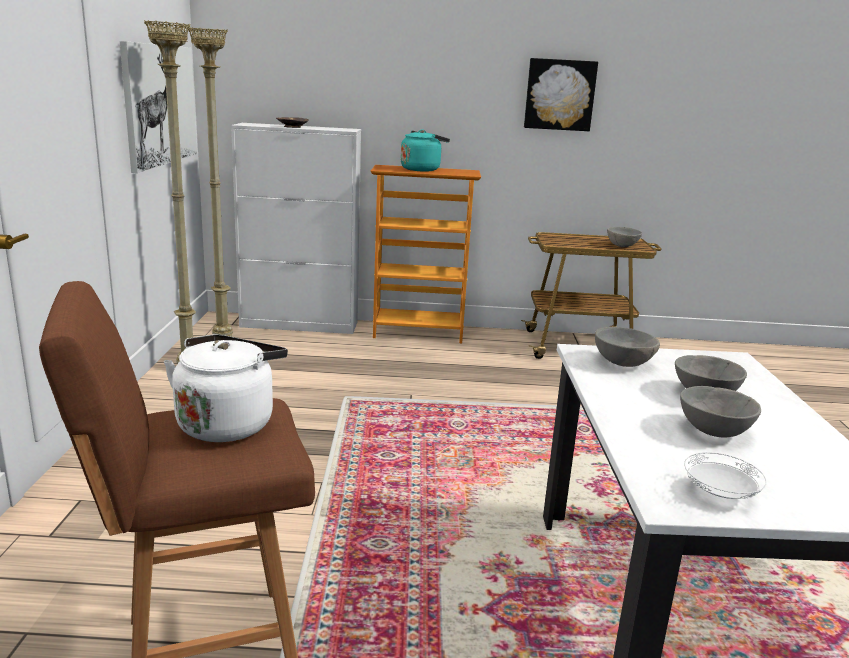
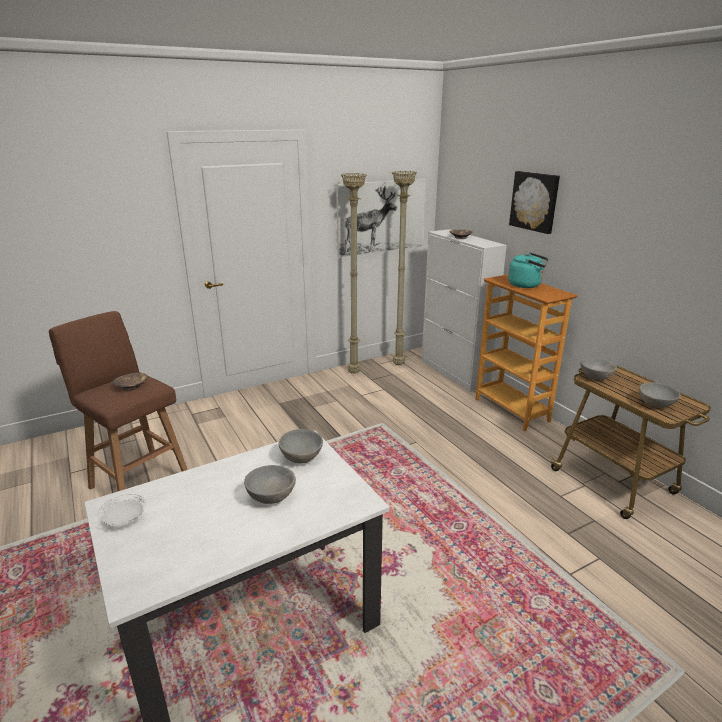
camera: 60 degrees right, 5 degrees up
(228, 423) = (131, 386): white kettle -> brown bowl
(559, 95) = (658, 239): picture -> picture (535, 201)
(712, 431) = (210, 507): grey bowl -> grey bowl (595, 377)

